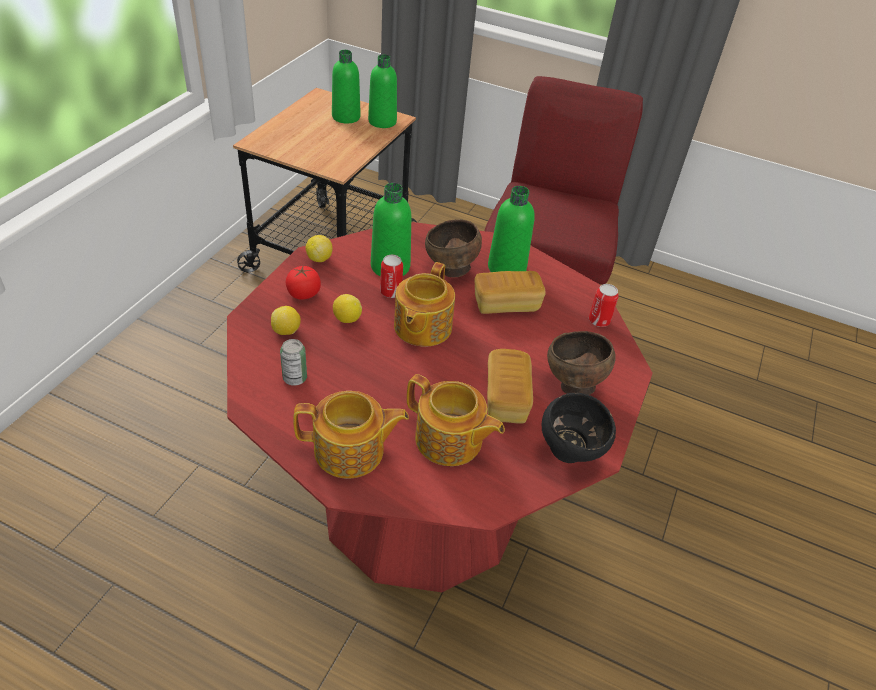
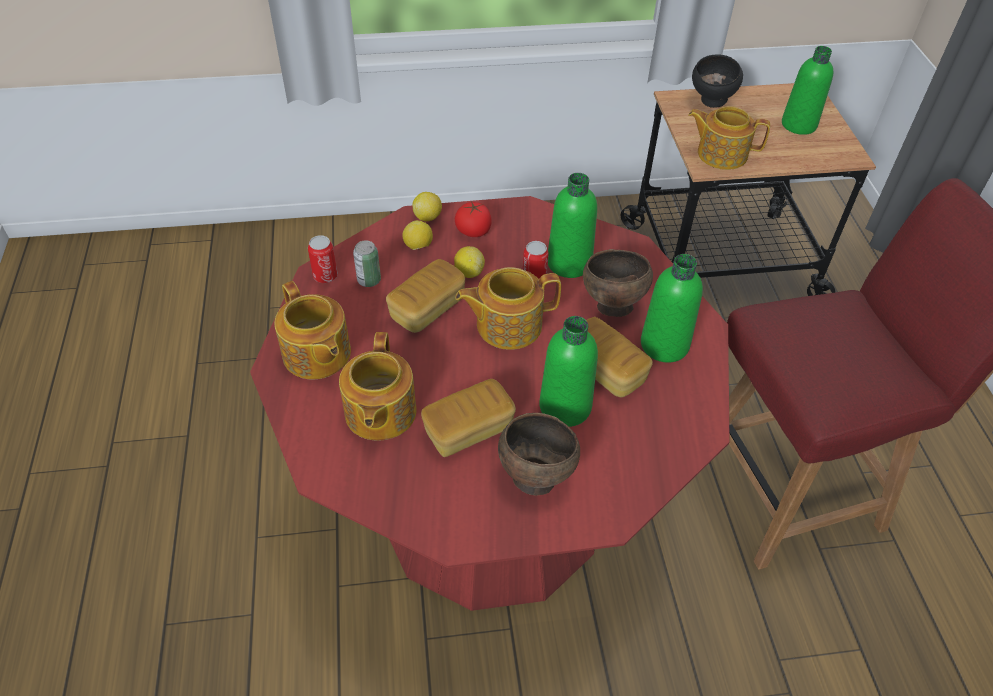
camera: 60 degrees right, 5 degrees up
(319, 258) = (529, 215): lemon -> lemon (428, 217)
(334, 158) = (721, 154): none -> teapot
(363, 360) = (427, 309): none -> bread
(382, 122) = (829, 150): green bottle -> green bottle (565, 407)
(570, 453) = (436, 513): black bowl -> black bowl (712, 103)
(599, 321) = (662, 459): can -> can (325, 276)

